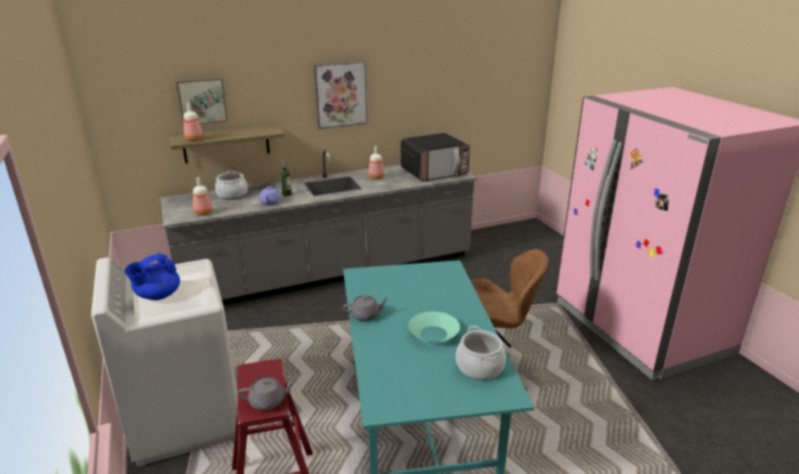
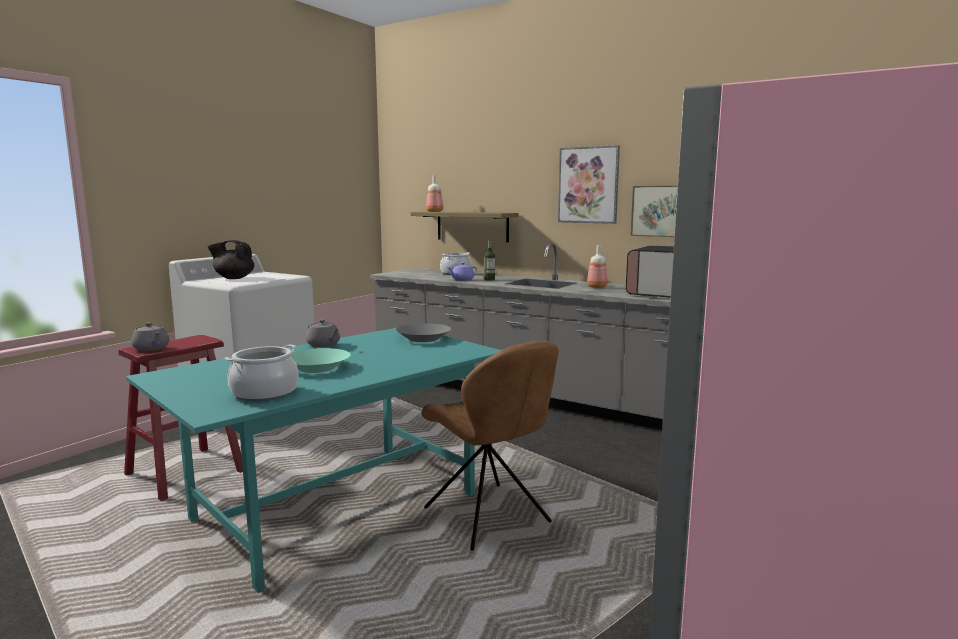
camera: 55 degrees right, 15 degrees down
(157, 296) = (233, 278): blue teapot -> black teapot
(202, 101) = (458, 180): picture -> picture (657, 211)
(202, 213) = (408, 275): bottle -> none
(395, 274) = (423, 339): none -> grey bowl

